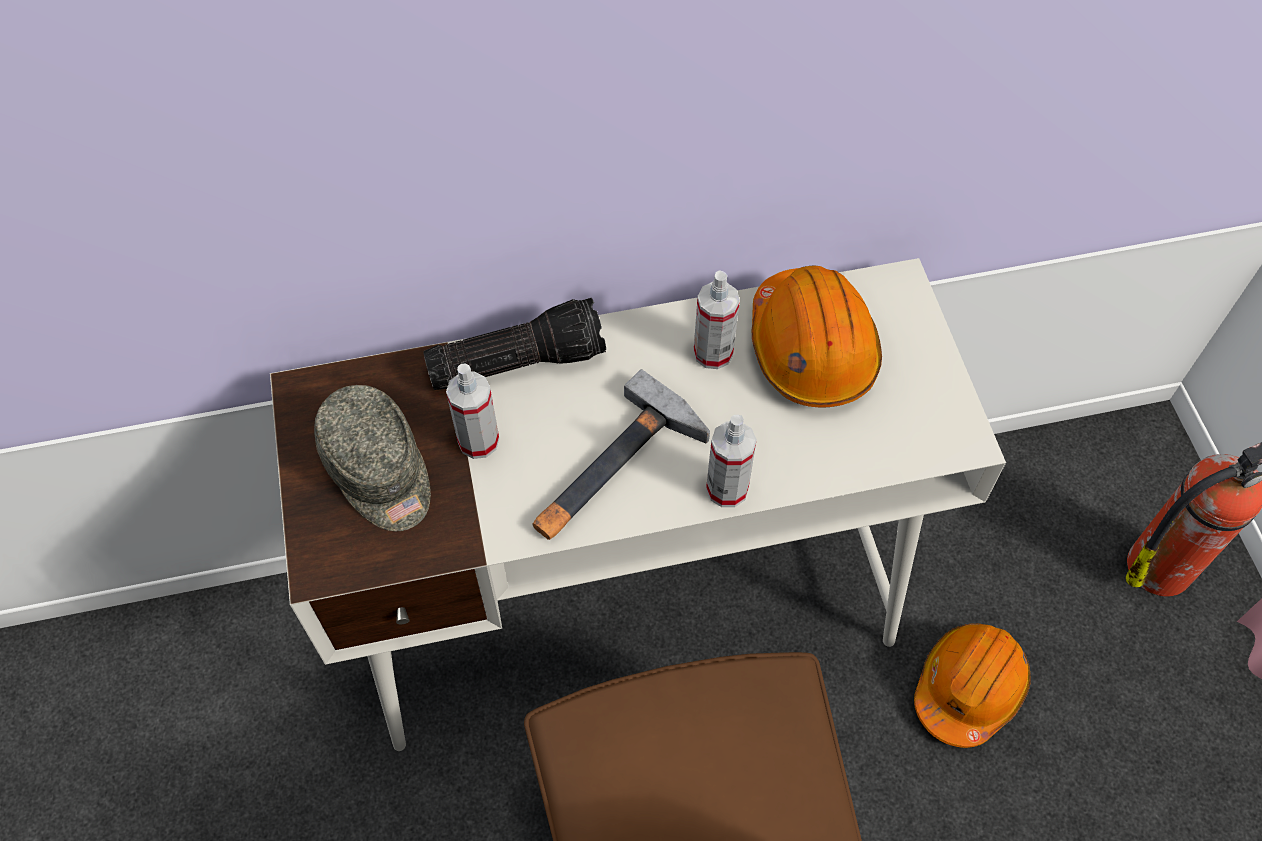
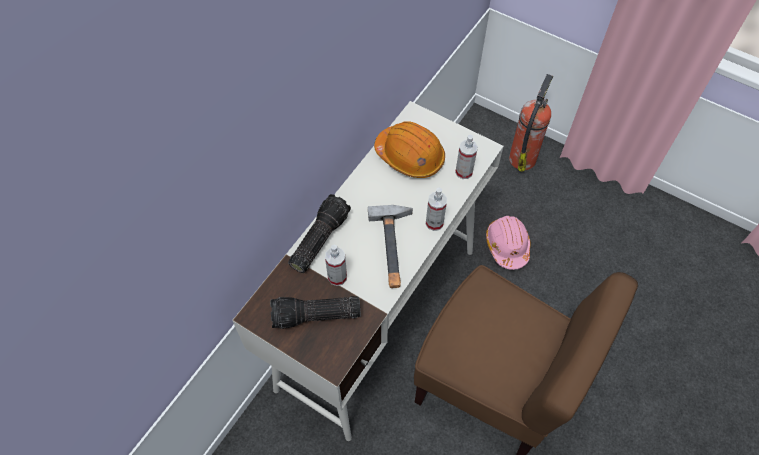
camera: 45 degrees left, 0 degrees up
(379, 472) = (315, 317): grey cap -> flashlight
(713, 353) = (381, 183): spray bottle -> spray bottle (464, 172)
(968, 688) = (507, 245): orange hard hat -> pink hard hat

